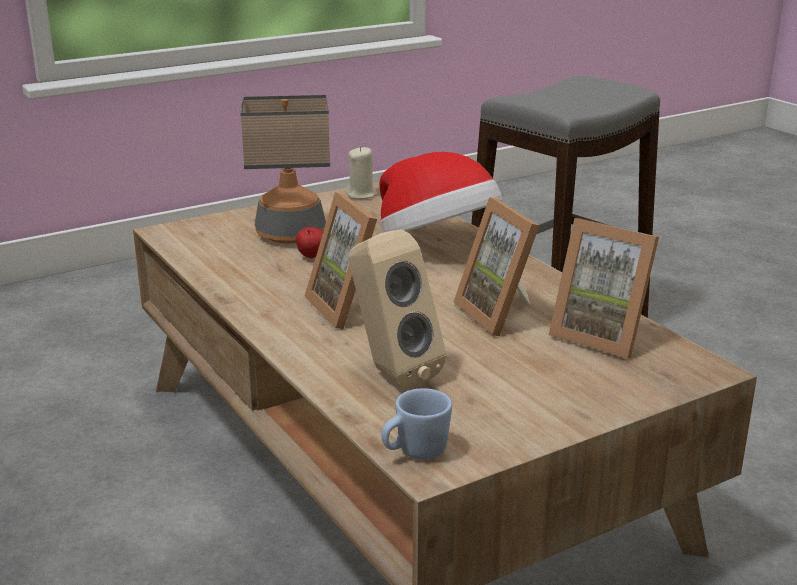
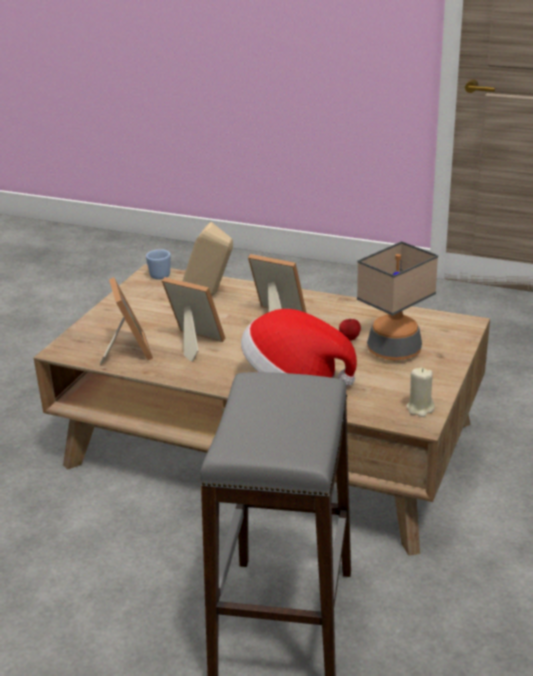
camera: 145 degrees right, 5 degrees up
(602, 335) = (127, 350): picture frame -> picture frame turned 75 degrees clockwise

